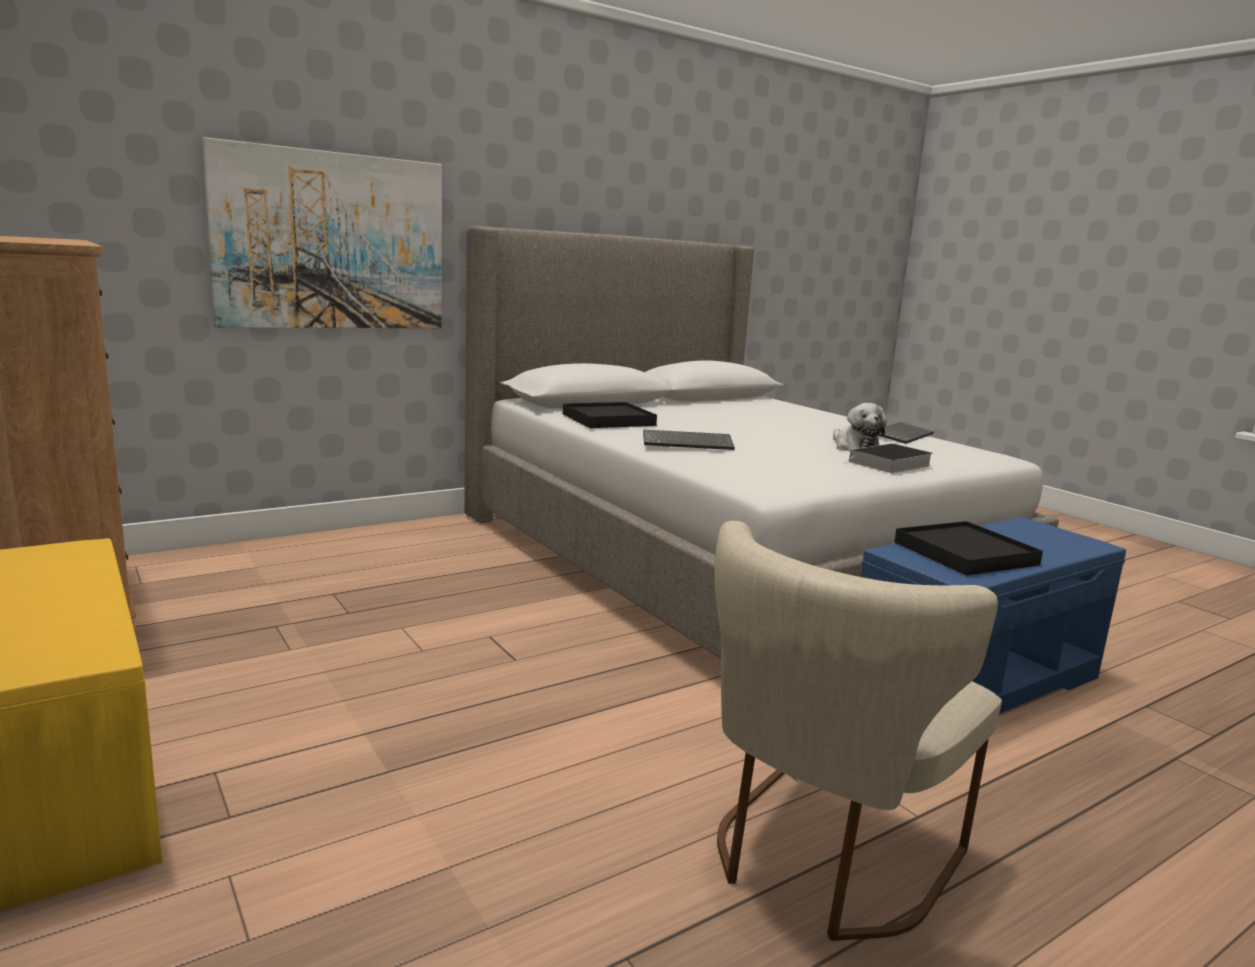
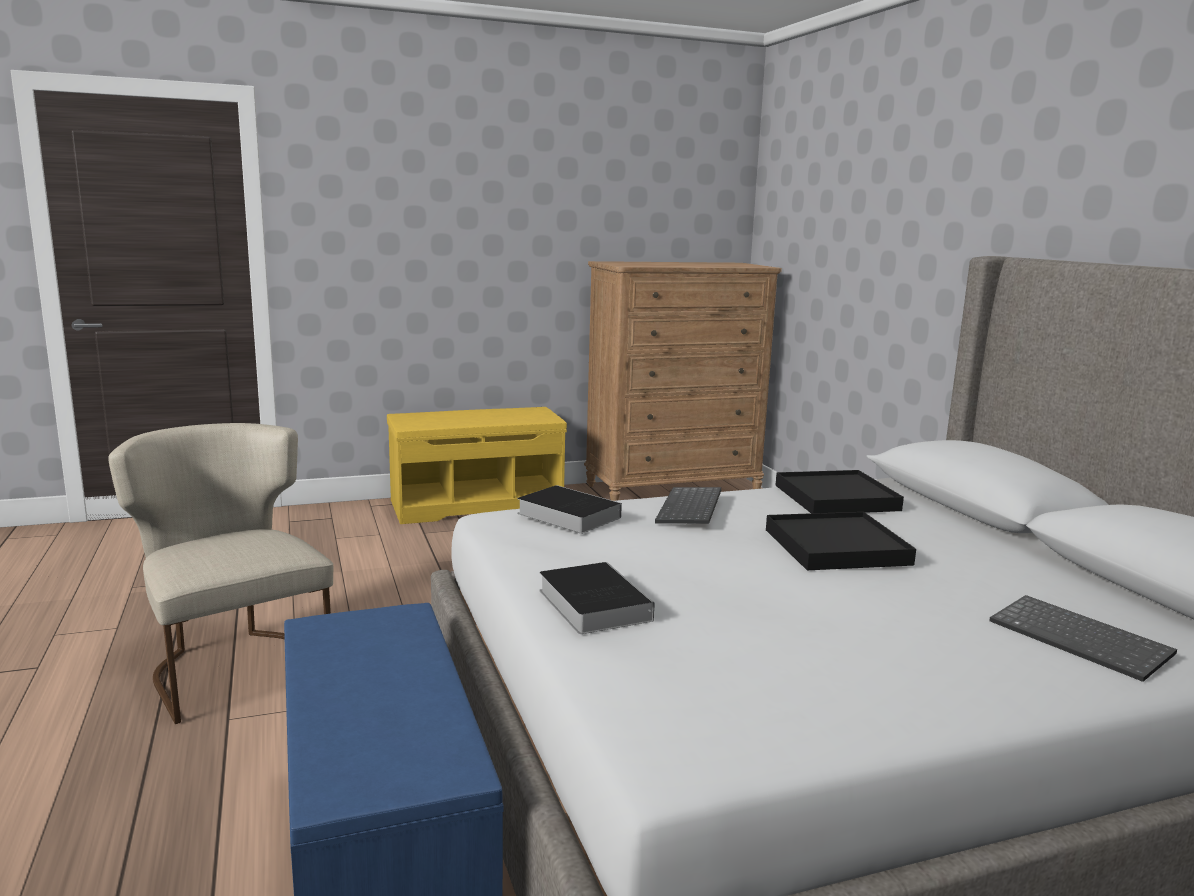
camera: 105 degrees right, 0 degrees up
(331, 241) = (906, 273): picture -> none
(752, 466) = (565, 515): none -> book
(855, 448) = (711, 611): plush toy -> none
(901, 435) = (862, 695): keyboard -> keyboard (1081, 640)
(965, 553) = (372, 652): black tray -> black tray (836, 547)

